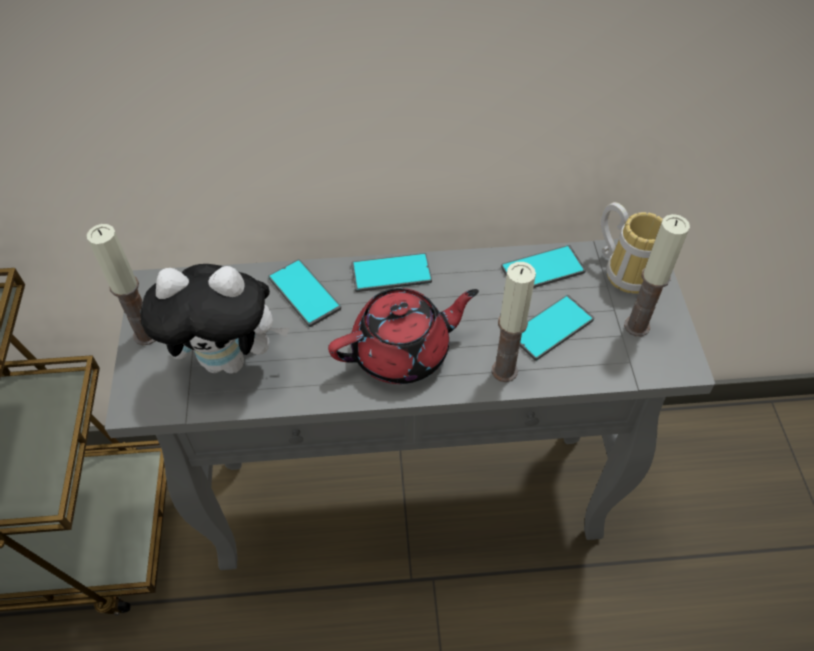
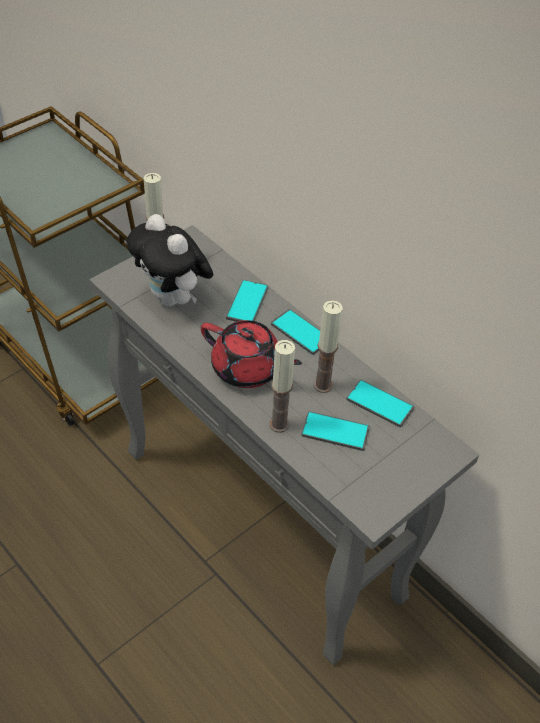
camera: 50 degrees right, 5 degrees down
(626, 269) = (425, 448): mug -> none
(636, 326) = (381, 476): candle -> candle (322, 385)

